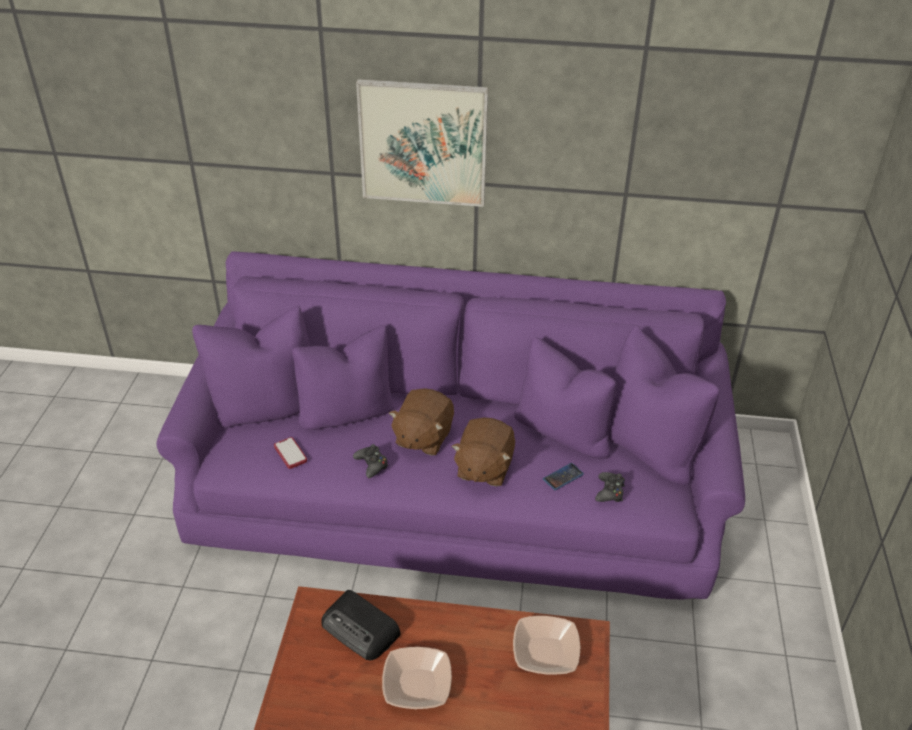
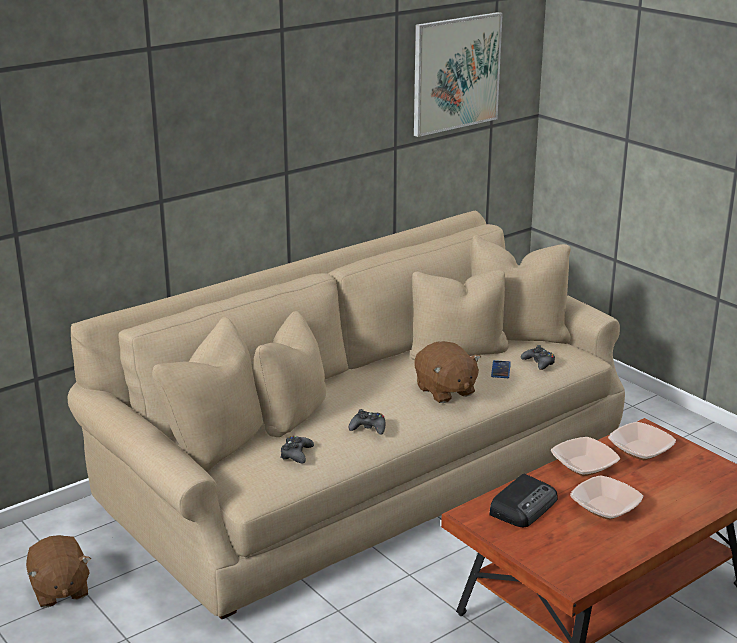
camera: 45 degrees left, 15 degrees down
(290, 454) = (296, 454): phone -> black game controller
(361, 629) = (524, 506): radio -> radio turned 45 degrees counterclockwise
(423, 143) = (243, 143): picture -> picture (456, 73)
(423, 437) = (375, 397): brown plush toy -> brown plush toy (59, 590)
(455, 488) = (369, 469): purple sofa -> beige sofa
(471, 629) = (584, 465): none -> bowl

